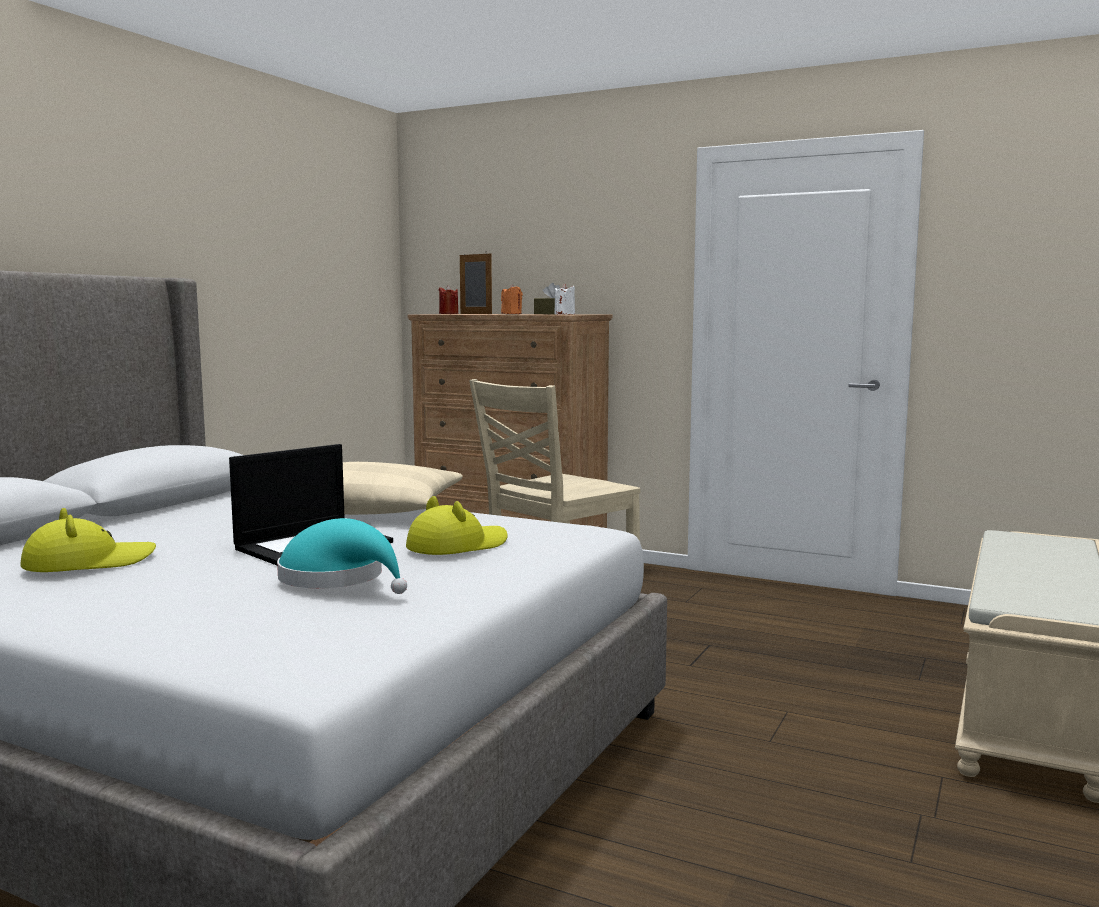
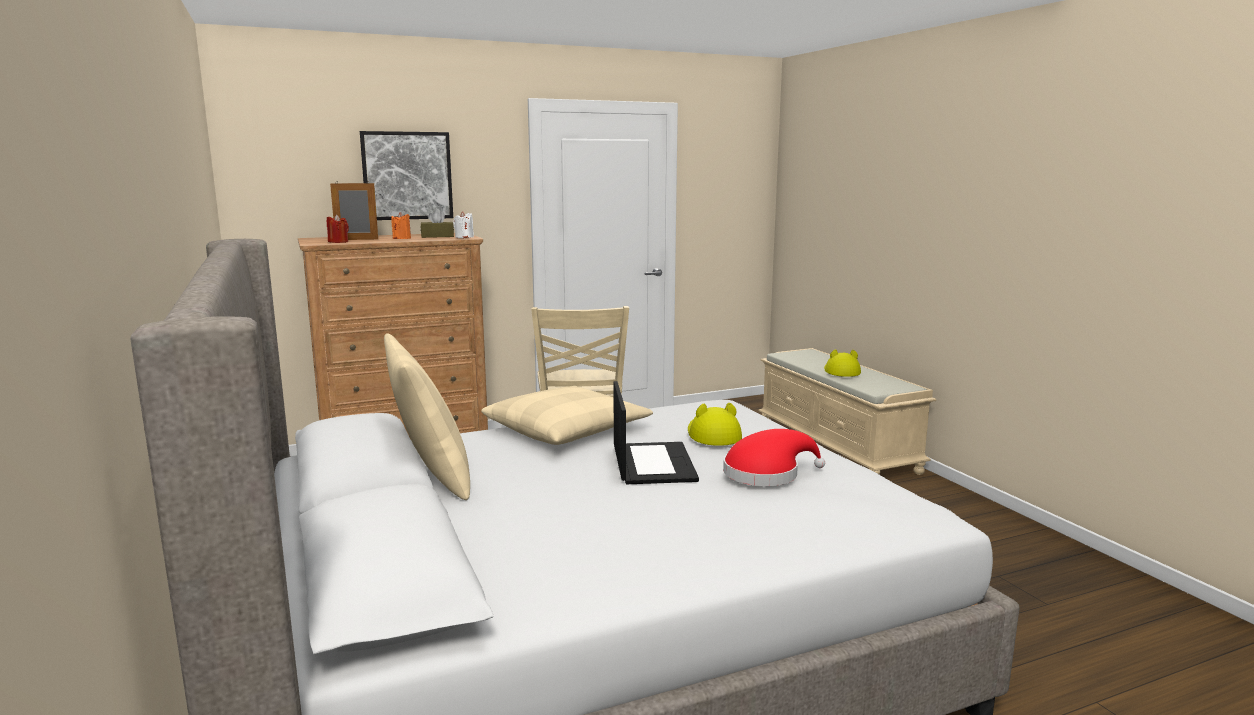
camera: 50 degrees left, 5 degrees up
(88, 563) = (583, 532): yellow hat -> yellow hat (841, 371)
(185, 509) = (431, 476): none -> beige pillow
(338, 579) = (766, 473): turquoise hat -> red hat
(557, 249) = (407, 175): none -> picture

